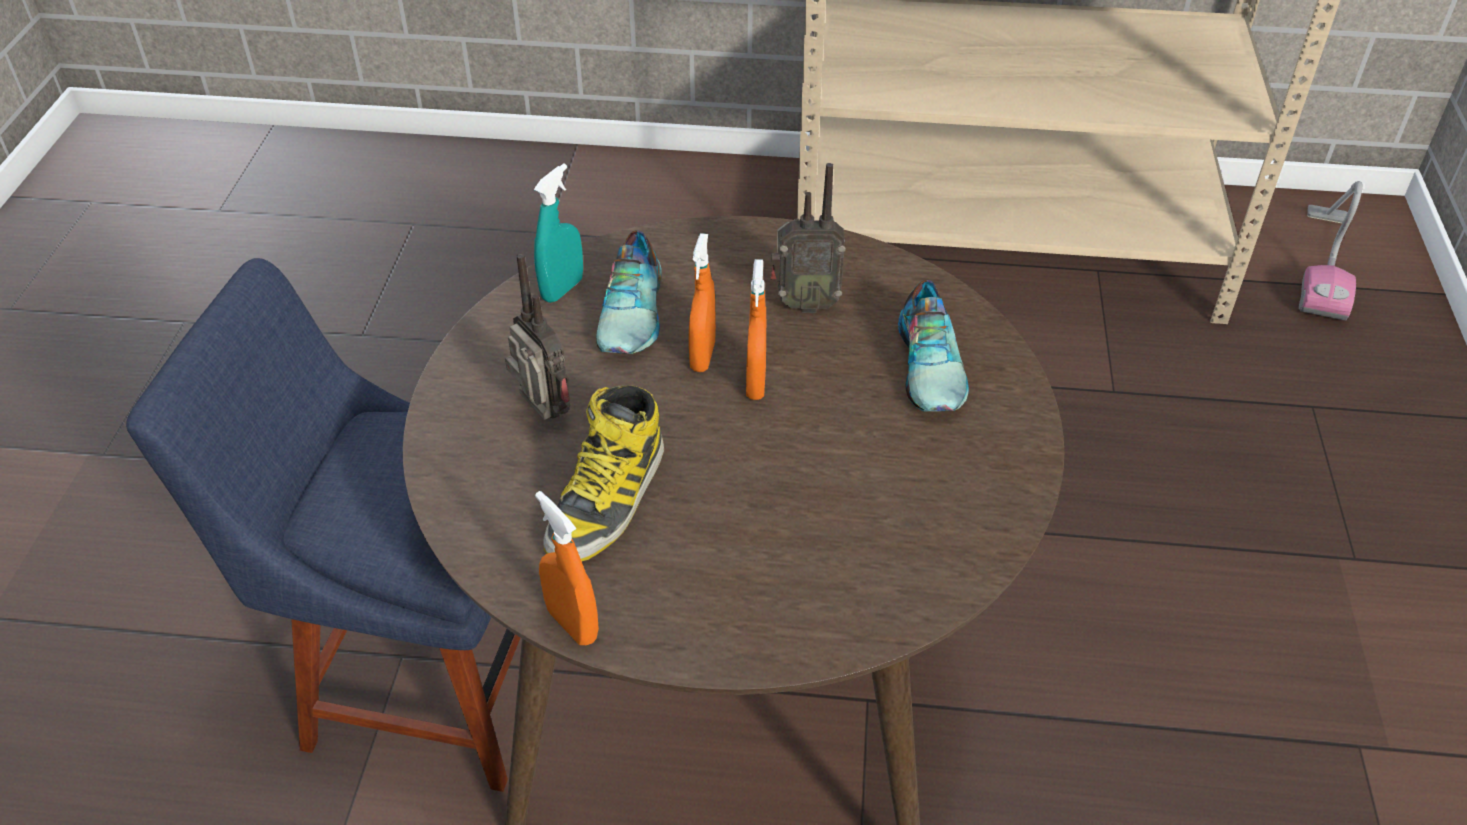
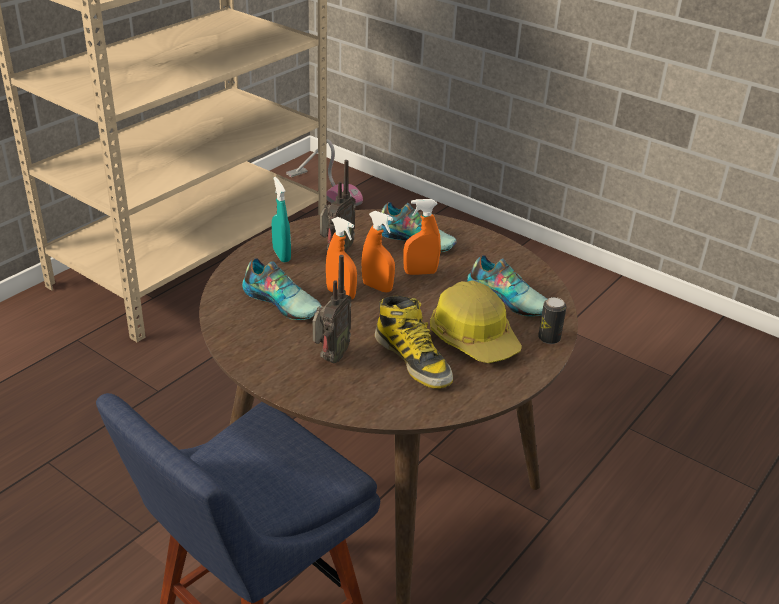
camera: 60 degrees left, 10 degrees down
(542, 415) = (330, 358): radio -> radio turned 120 degrees clockwise
(562, 289) = (235, 316): turquoise spray bottle -> turquoise spray bottle (281, 255)
(572, 624) = (488, 399): orange spray bottle -> orange spray bottle (420, 272)
(721, 544) = (474, 337): none -> hard hat
(801, 639) = (549, 338): none -> can
(874, 541) = (509, 298): none -> shoe

